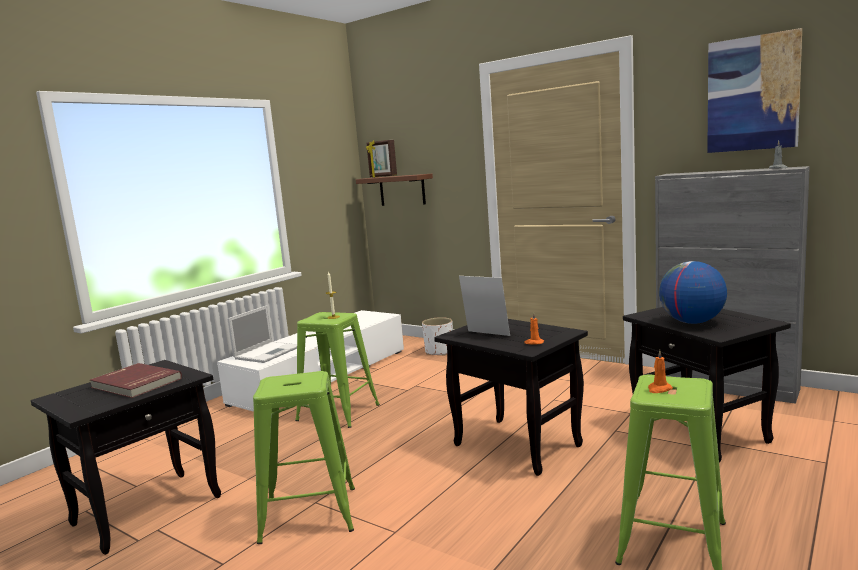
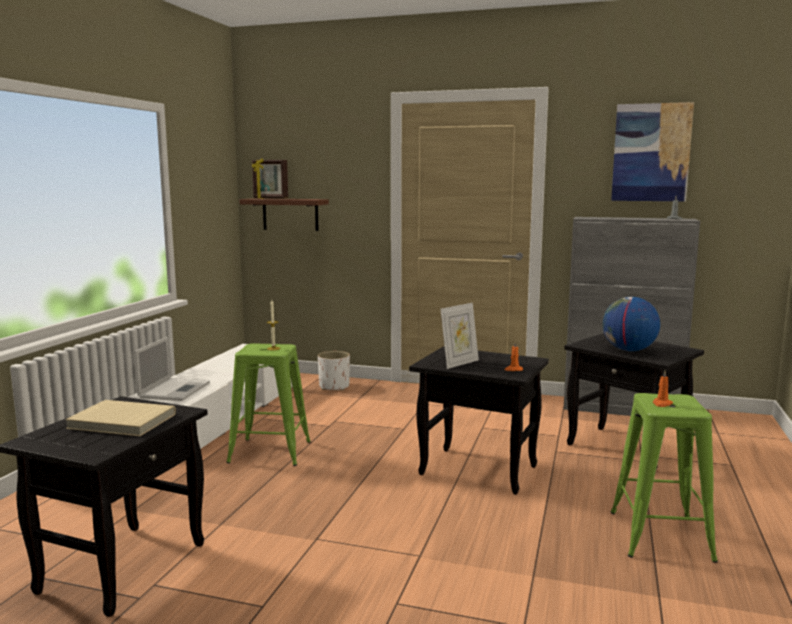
camera: 20 degrees left, 0 degrees up
(135, 384) = (121, 422): red book -> beige book
(308, 514) = (318, 550): green stool -> none
(486, 334) = (459, 363): picture frame -> picture frame turned 120 degrees clockwise

